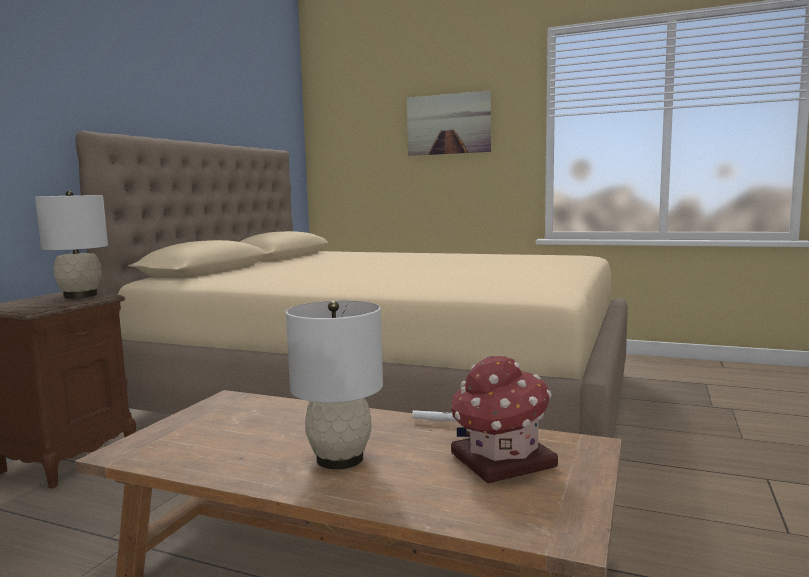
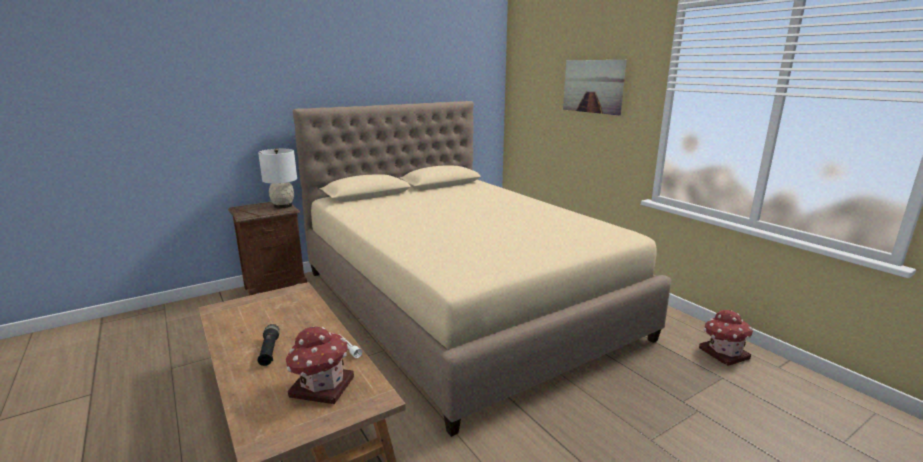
camera: 35 degrees right, 10 degrees up
(340, 459) = (269, 351): white table lamp -> black flashlight
(677, 369) = (723, 353): none -> toy house

